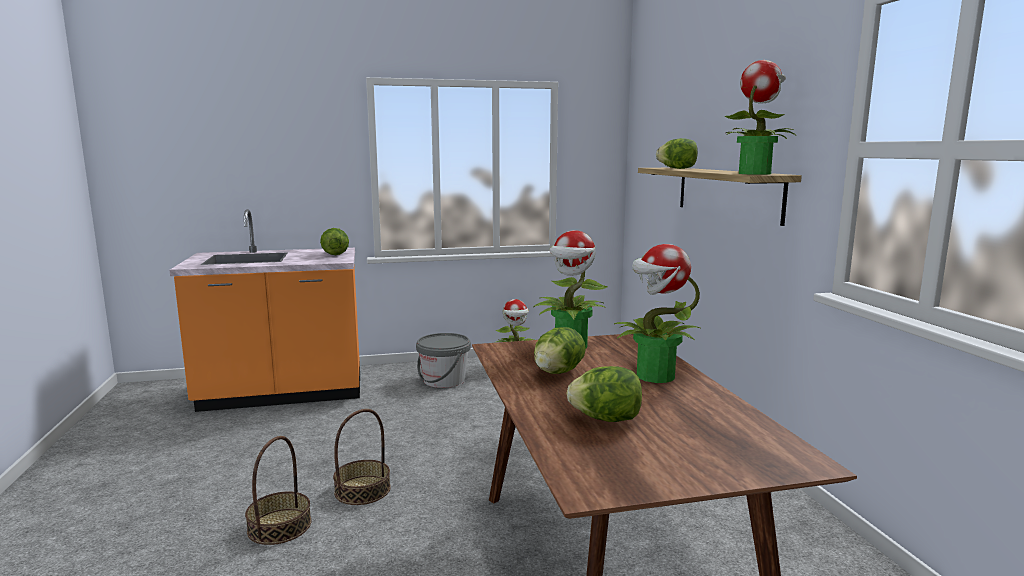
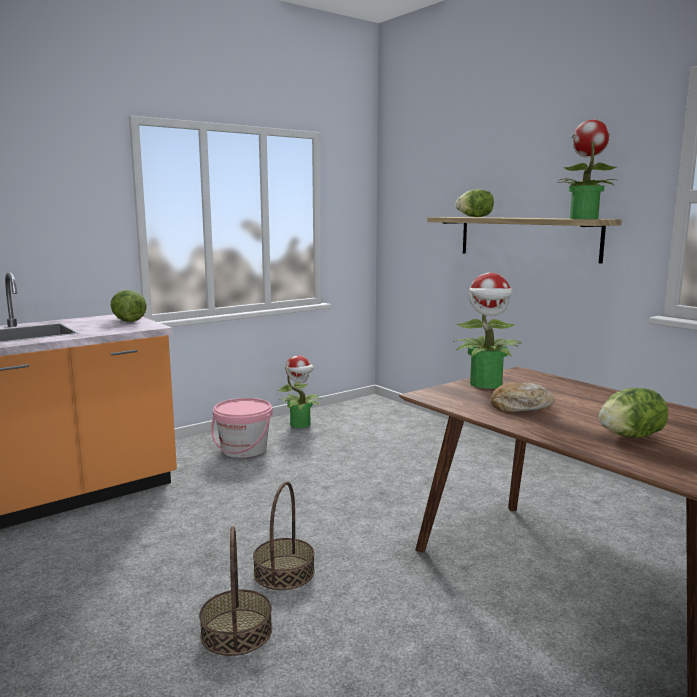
camera: 25 degrees left, 0 degrees up
(444, 380) = (244, 449): grey bucket -> pink bucket
(558, 372) = (521, 407): lettuce -> bread
(654, 376) = (595, 398): potted plant -> none

